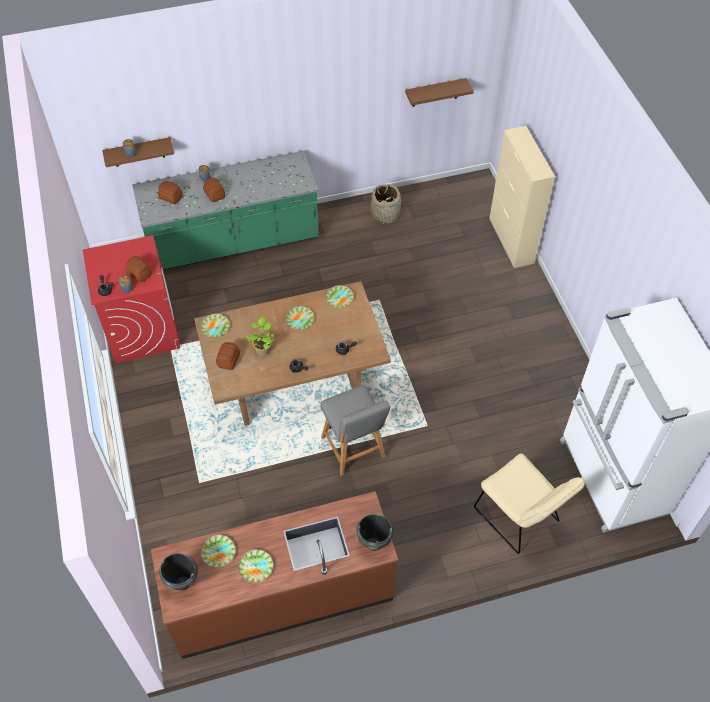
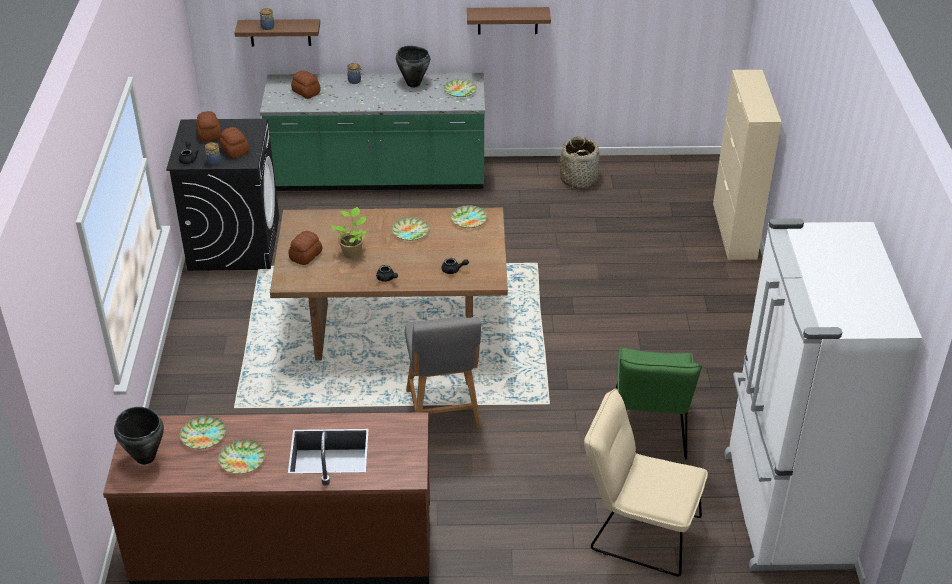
camera: 15 degrees right, 15 degrees down
(142, 329) = (234, 242): red washing machine -> black washing machine
(214, 194) = (358, 97): bread -> bread (209, 135)
(215, 327) = (304, 222): plate -> plate (460, 90)
(373, 544) = (402, 466): black cooking pot -> black cooking pot (413, 84)
(435, 92) = (658, 25): brown shelf -> brown shelf (507, 20)
(503, 434) = (649, 432): none -> green chair
(520, 519) = (637, 531): beige chair -> beige chair turned 135 degrees clockwise

